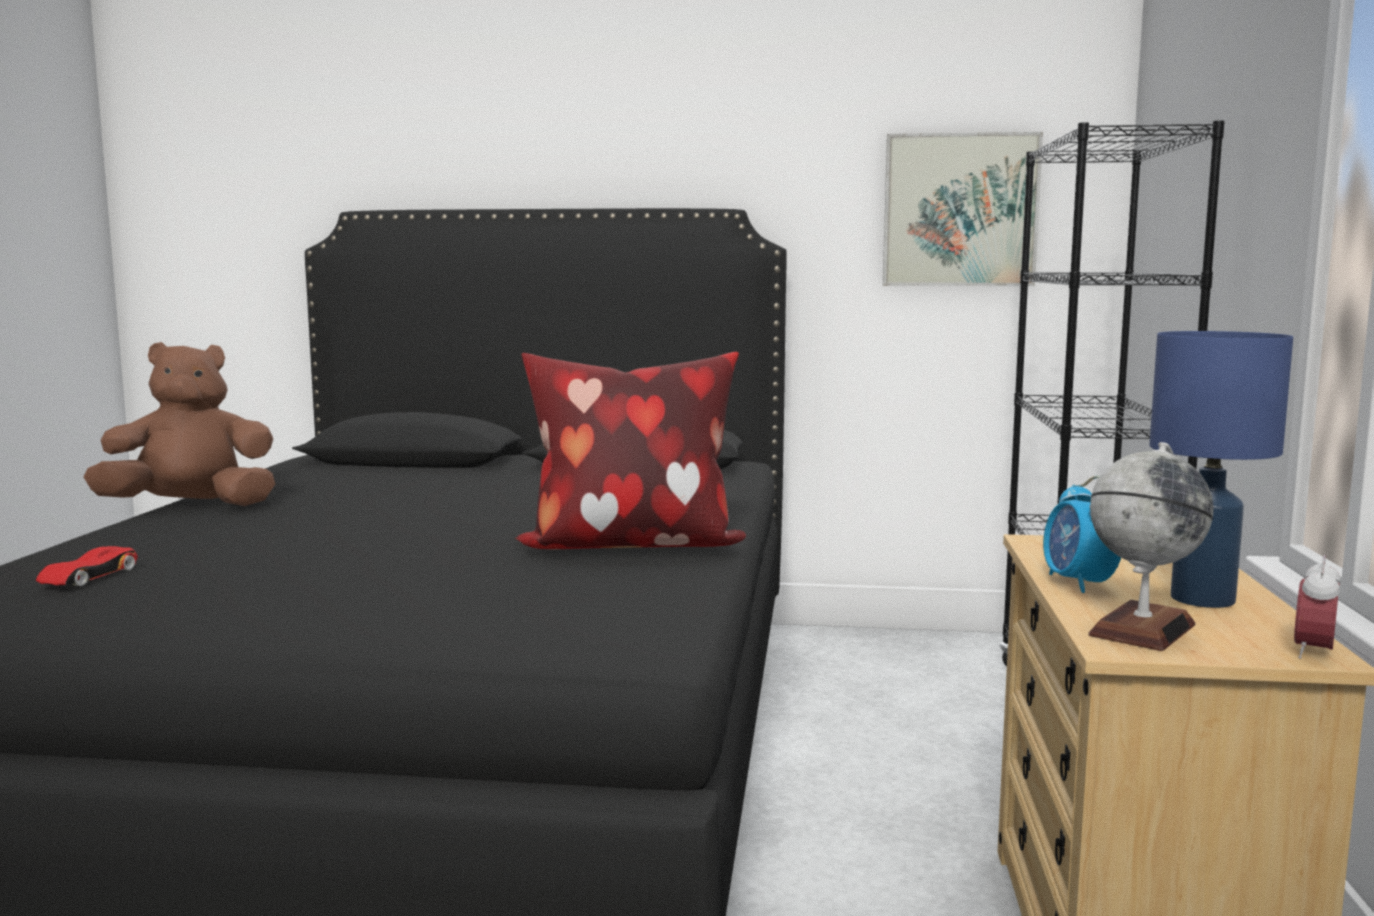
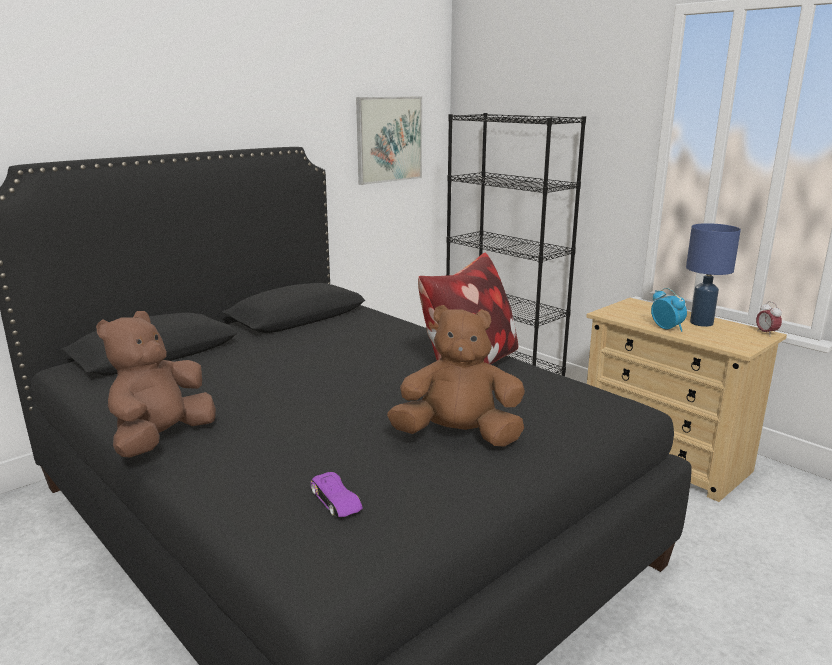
camera: 50 degrees left, 10 degrees up
(88, 576) = (336, 500): red toy car -> purple toy car
(359, 587) = (458, 436): none -> brown plush toy
(1079, 583) = (666, 328): alarm clock -> alarm clock turned 150 degrees counterclockwise
(1142, 629) = (726, 340): globe -> none

